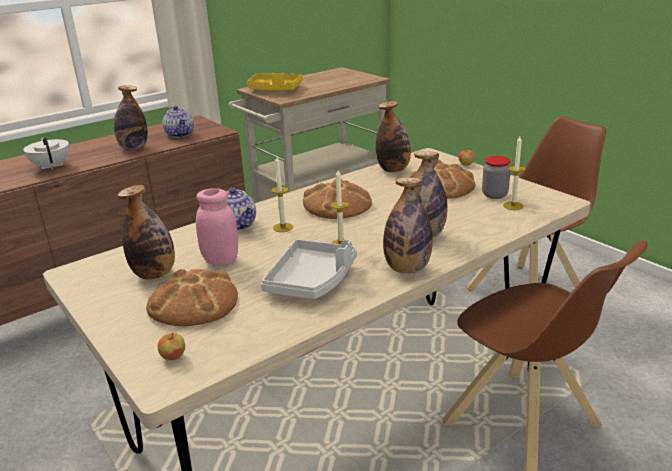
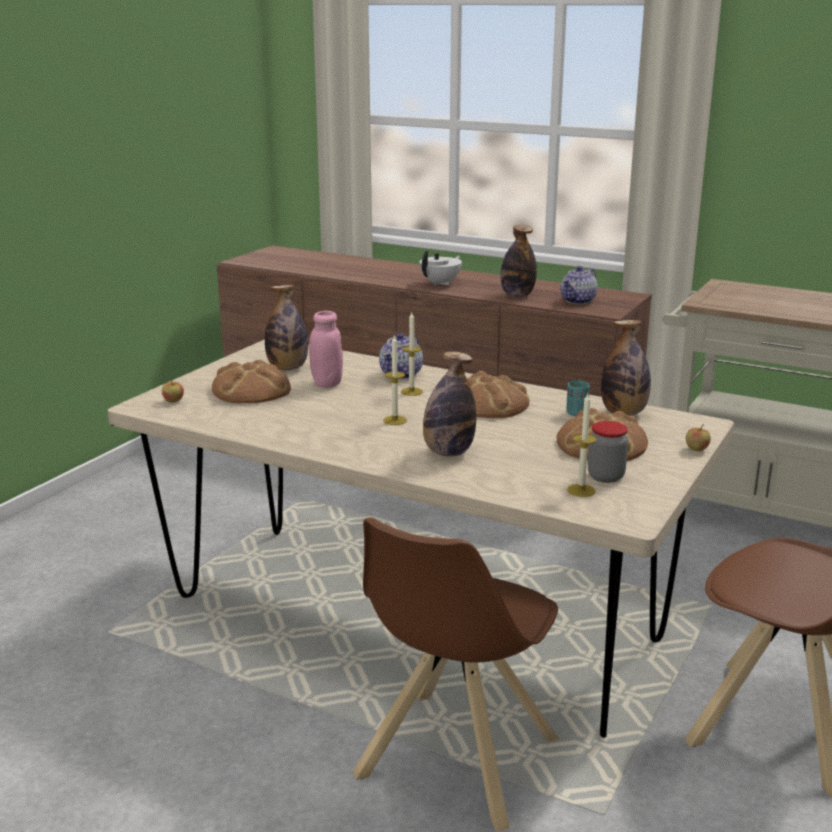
camera: 65 degrees right, 5 degrees down
(275, 90) = (736, 292): yellow tray -> none
(312, 280) = (314, 421): grey tray -> none
(382, 182) = (576, 413): none -> turquoise cup
(407, 268) = (364, 455): bottle -> none

